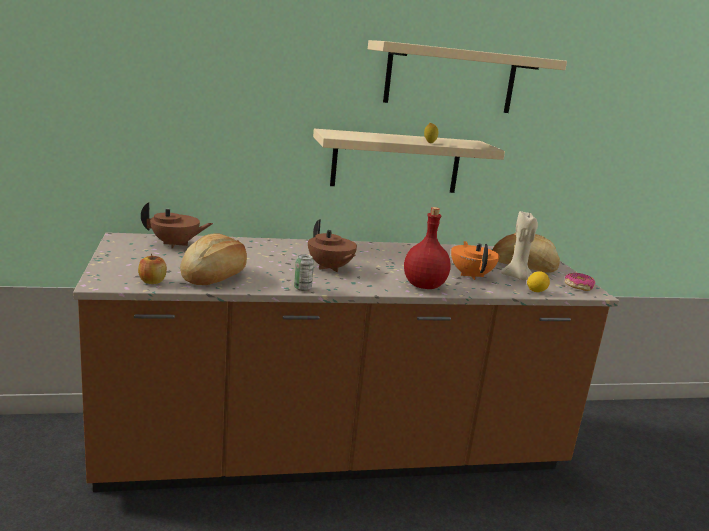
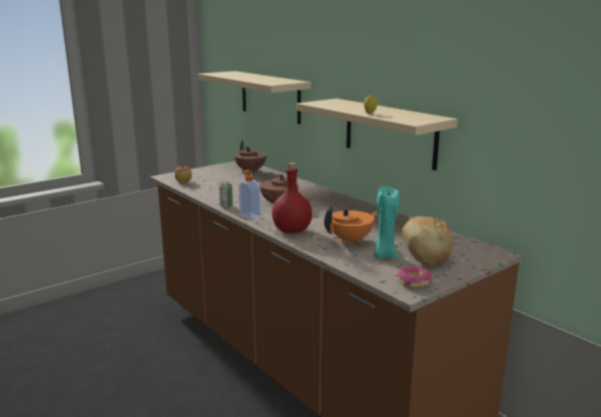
camera: 65 degrees right, 0 degrees up
(214, 276) = (212, 188): bread -> none
(355, 288) = (249, 216): none -> soap dispenser
(450, 79) = (428, 54): beige shelf -> beige shelf (270, 96)
(517, 277) = (384, 255): beige candle -> turquoise candle
(536, 291) = (358, 266): lemon -> none

